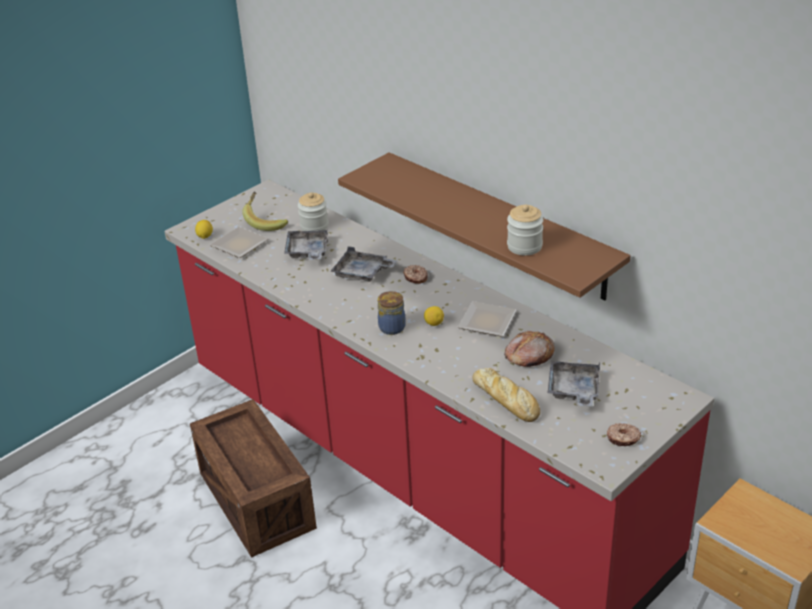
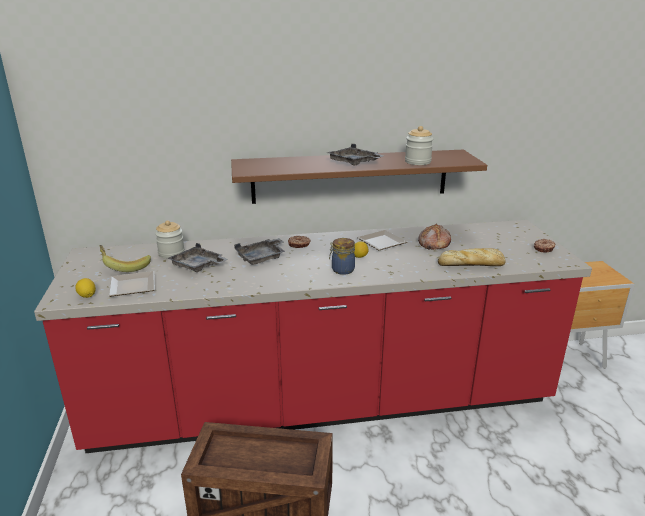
camera: 55 degrees left, 10 degrees down
(573, 391) = (484, 245): grey tray -> grey tray (354, 162)

